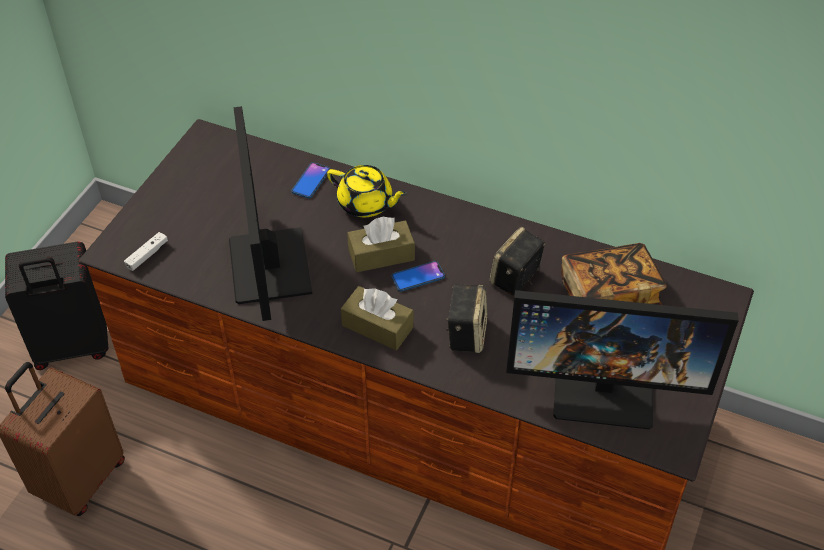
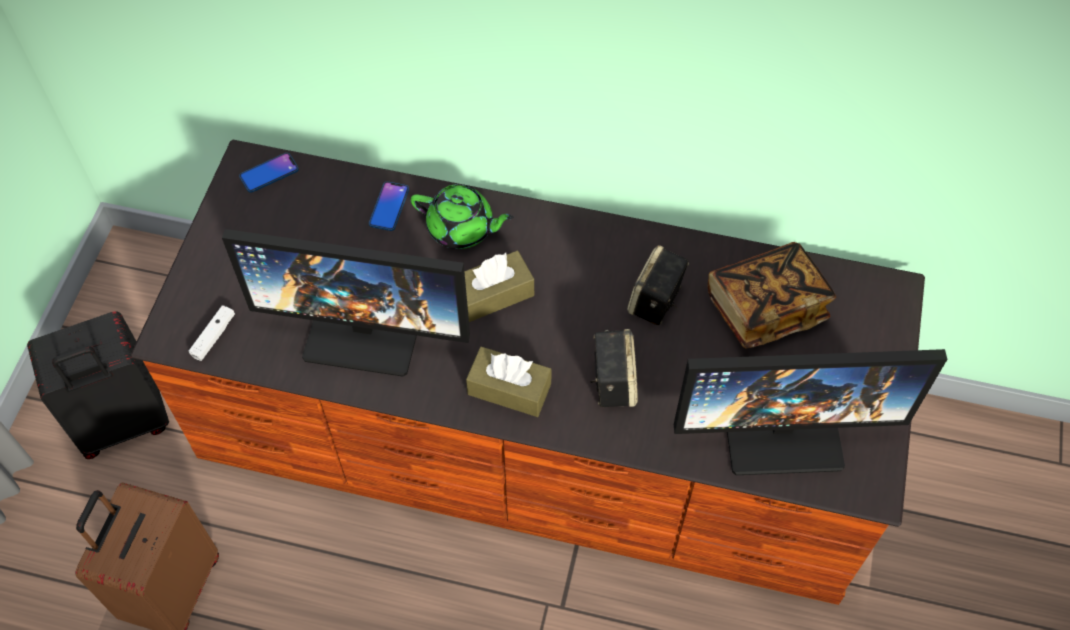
camera: 10 degrees left, 10 degrees up
(270, 266) = (366, 329): monitor -> monitor turned 60 degrees counterclockwise
(366, 204) = (462, 228): yellow teapot -> green teapot
(418, 277) = (543, 317): phone -> phone (269, 173)

